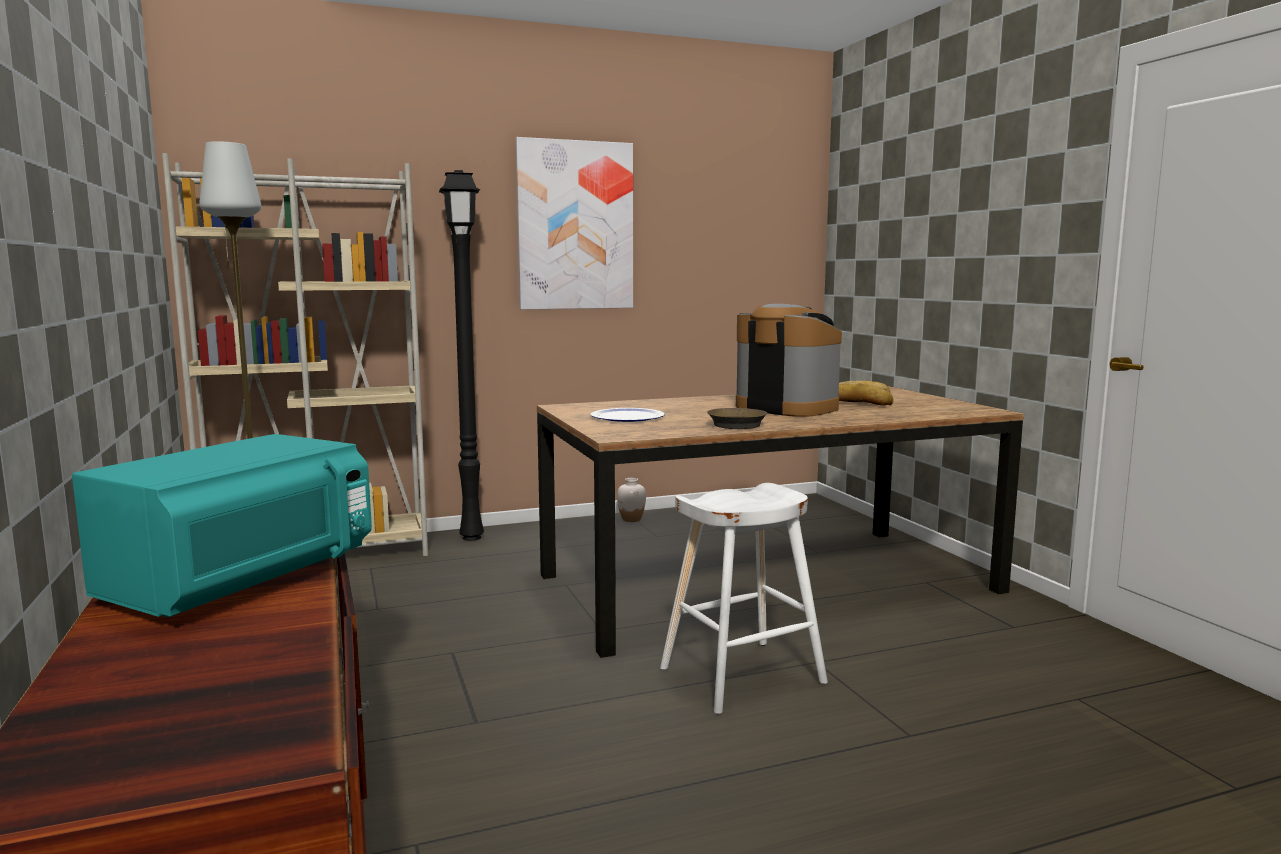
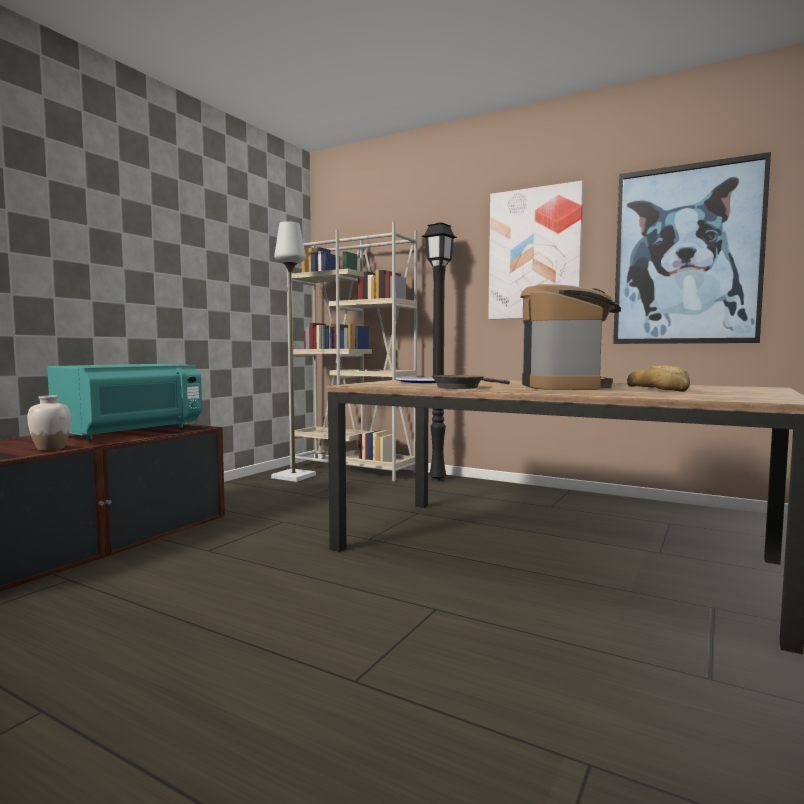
camera: 50 degrees right, 5 degrees down
(242, 582) = (131, 432): turquoise microwave -> turquoise microwave turned 45 degrees counterclockwise
(631, 519) = (560, 494): white vase -> white vase (51, 448)
(733, 244) = (686, 255): none -> picture
(742, 675) = (368, 592): white stool -> none

